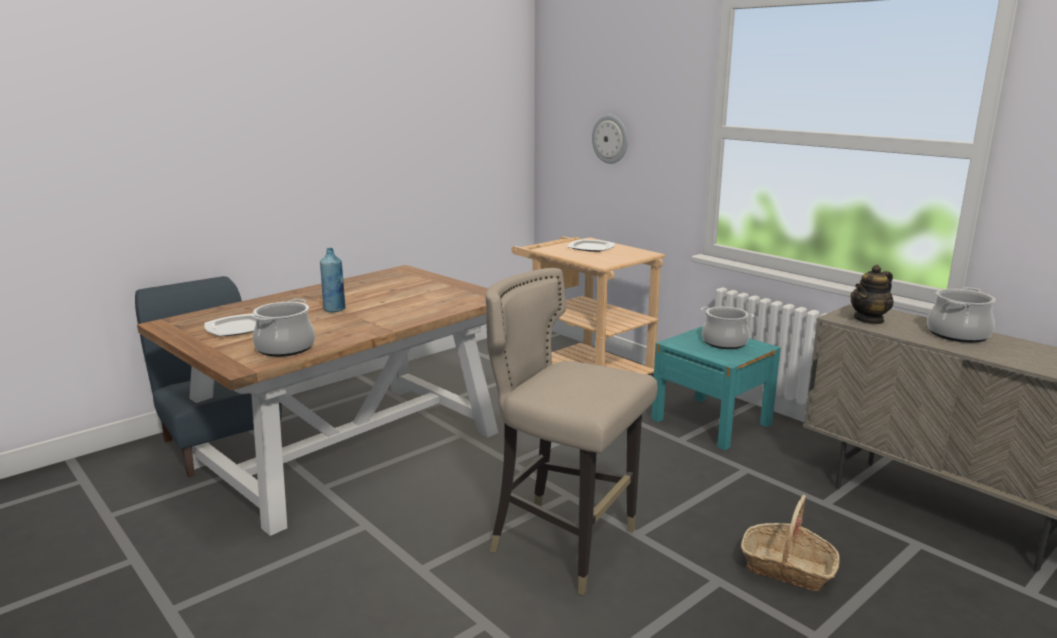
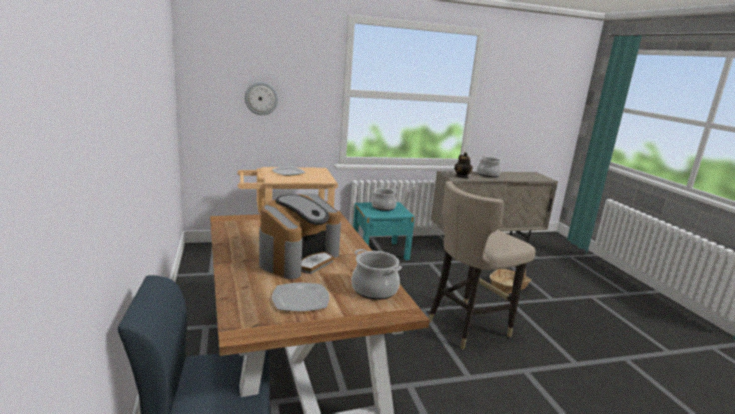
camera: 65 degrees left, 0 degrees up
(334, 310) = (298, 258): blue bottle -> coffee machine

